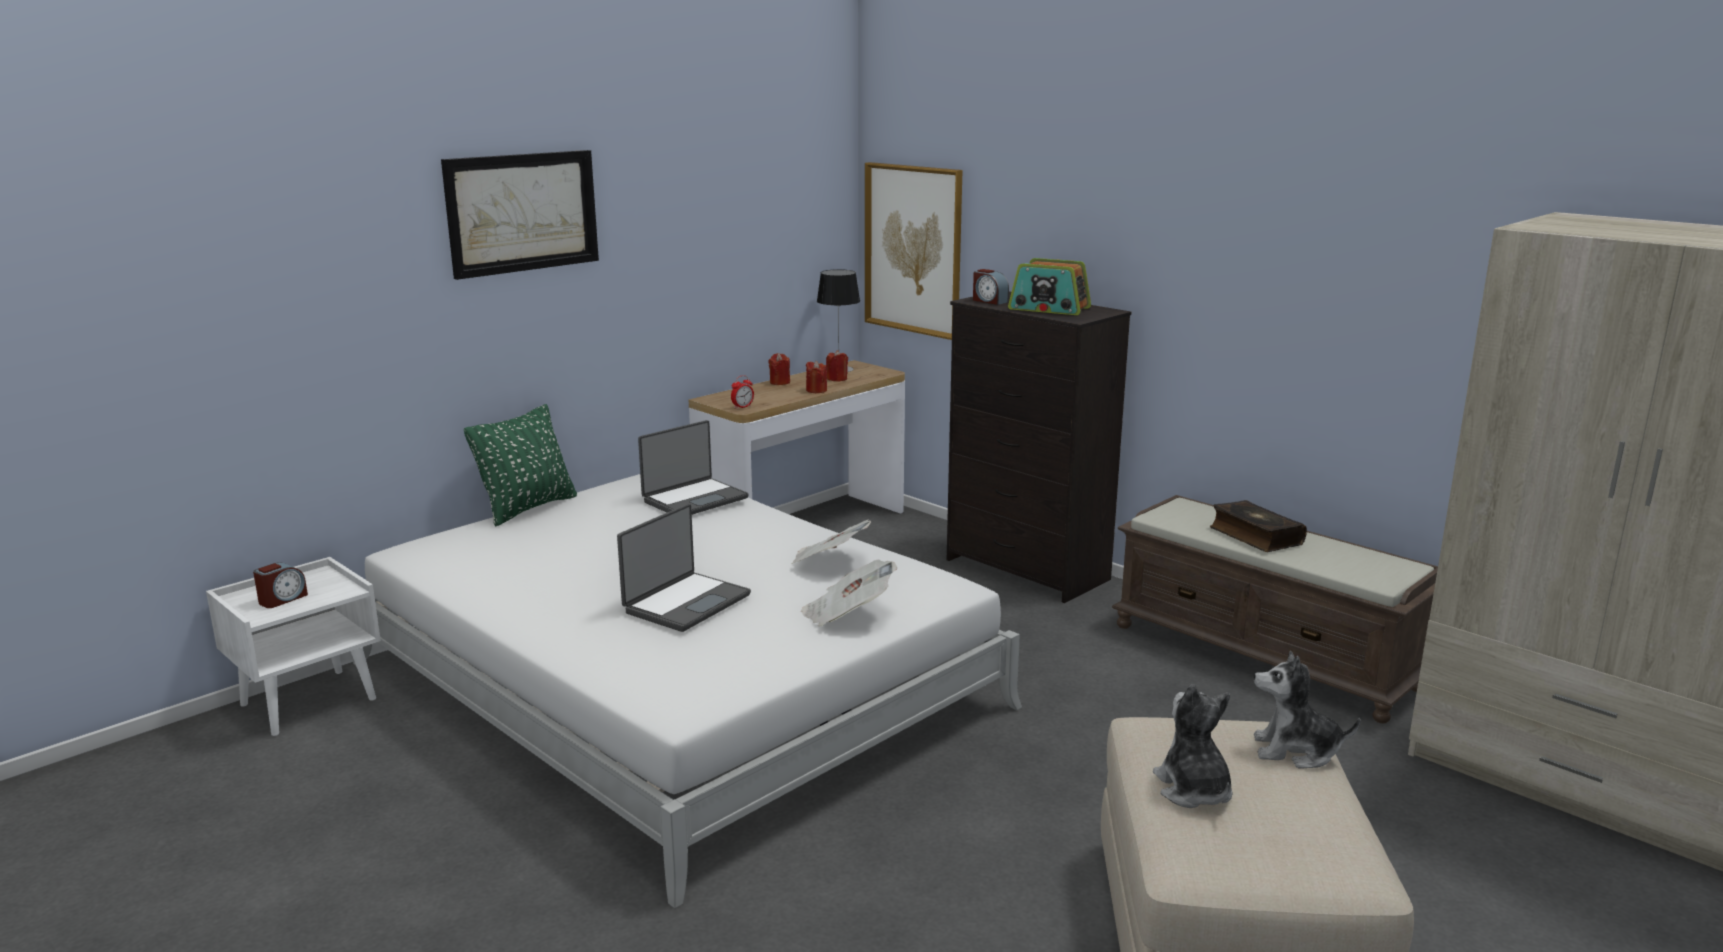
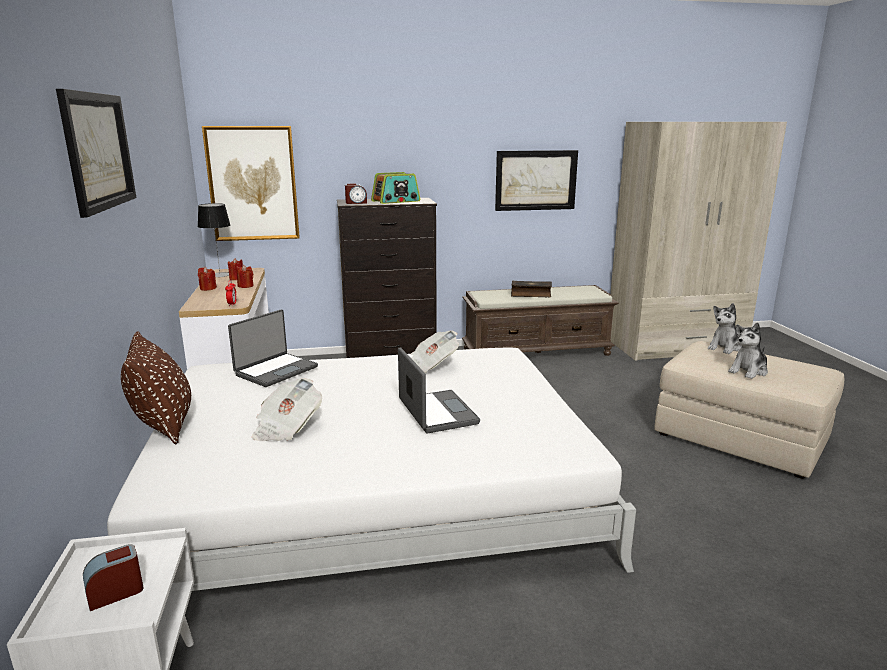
camera: 55 degrees left, 0 degrees up
(282, 599) = (115, 592): alarm clock -> alarm clock turned 105 degrees counterclockwise
(527, 508) = (164, 425): green pillow -> brown pillow
(694, 499) = (275, 370): laptop -> laptop turned 45 degrees clockwise
(847, 615) = (507, 380): newspaper -> newspaper (286, 428)
(1193, 790) = (748, 371): plush toy -> plush toy turned 60 degrees counterclockwise
(1335, 313) = (535, 180): none -> picture

